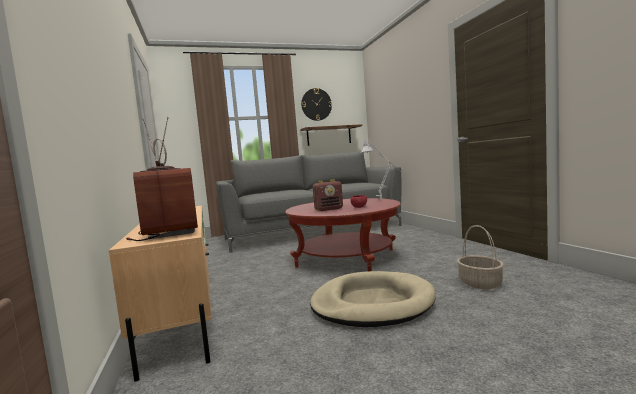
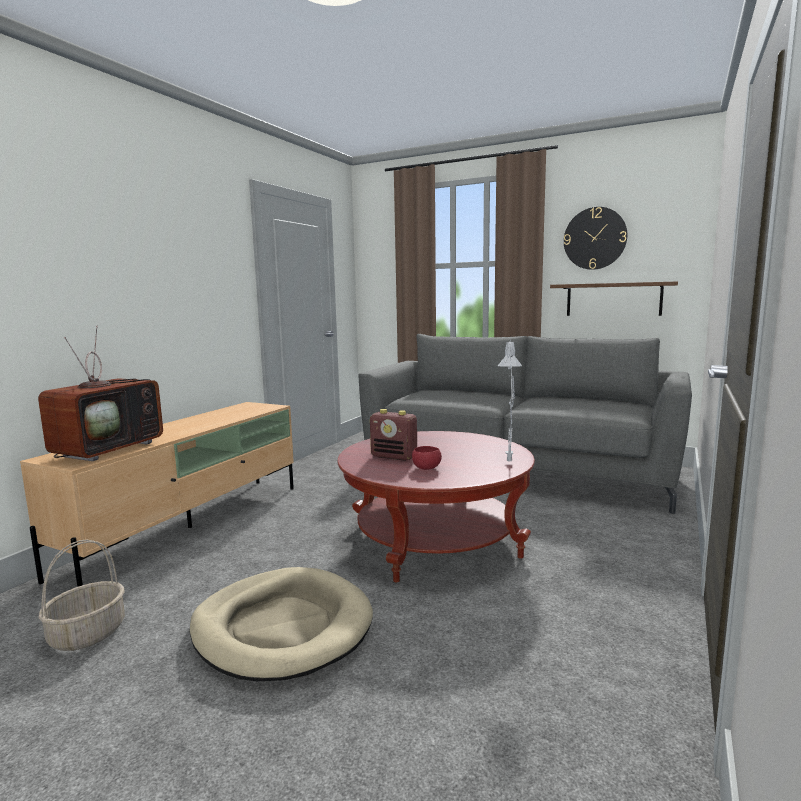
camera: 45 degrees right, 5 degrees up
(479, 283) = (455, 697): basket -> basket (88, 633)

